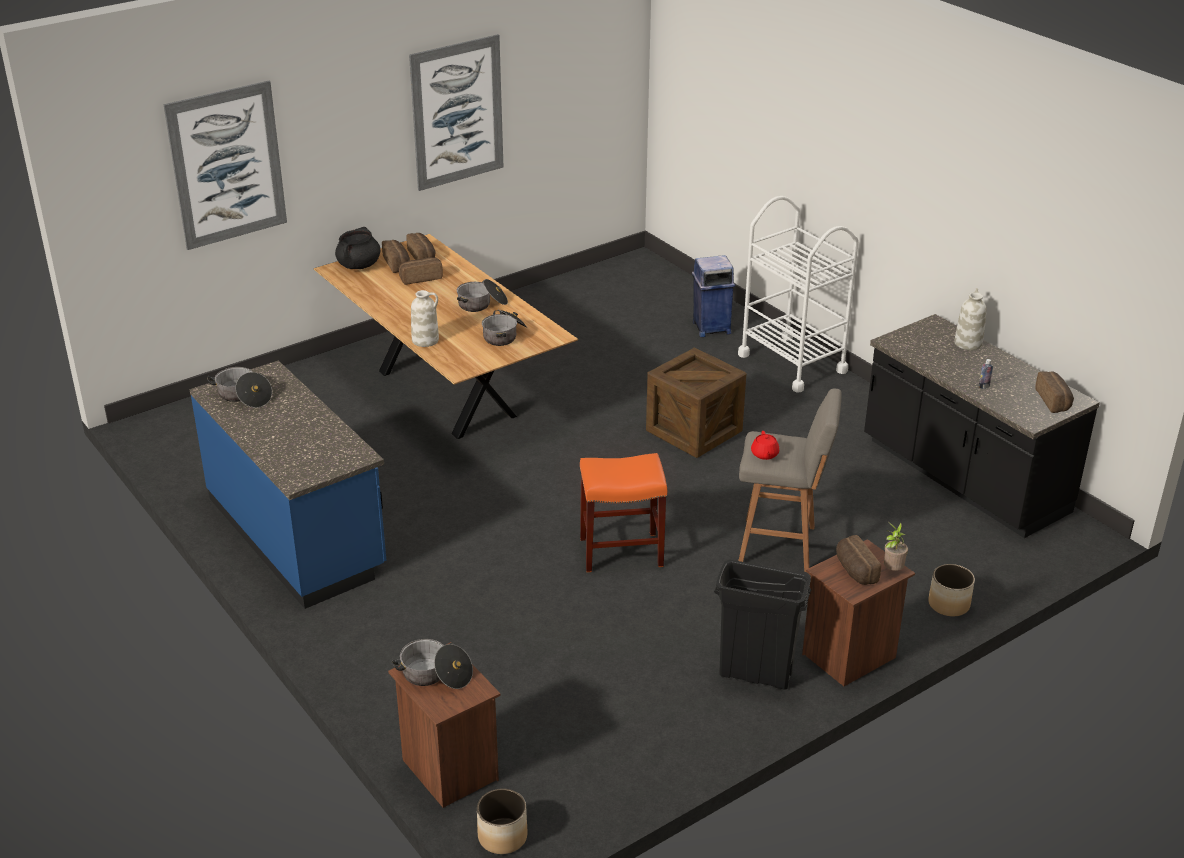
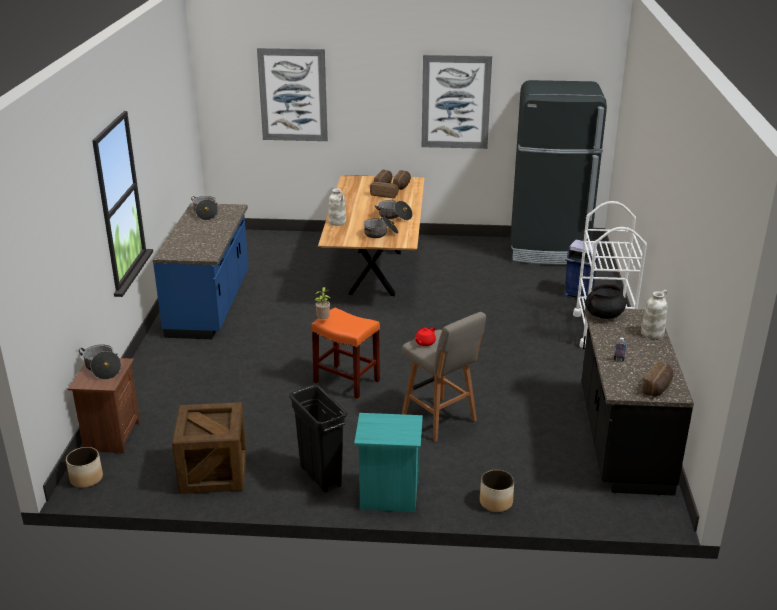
camera: 40 degrees right, 5 degrees down
(359, 265) = (364, 180): black cooking pot -> black cooking pot (604, 315)
(609, 284) = (549, 251): none -> black fridge
(694, 431) = (482, 341): crate -> crate (213, 472)
(850, 656) = (389, 496): brown nightstand -> turquoise nightstand
(854, 571) = (385, 426): bread -> none
(892, 570) = (408, 437): potted plant -> potted plant (323, 320)

